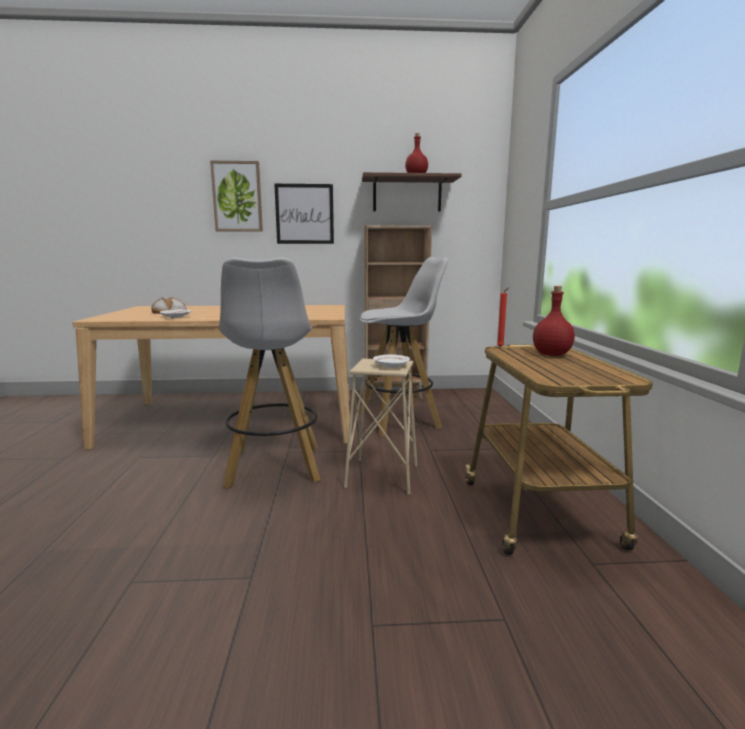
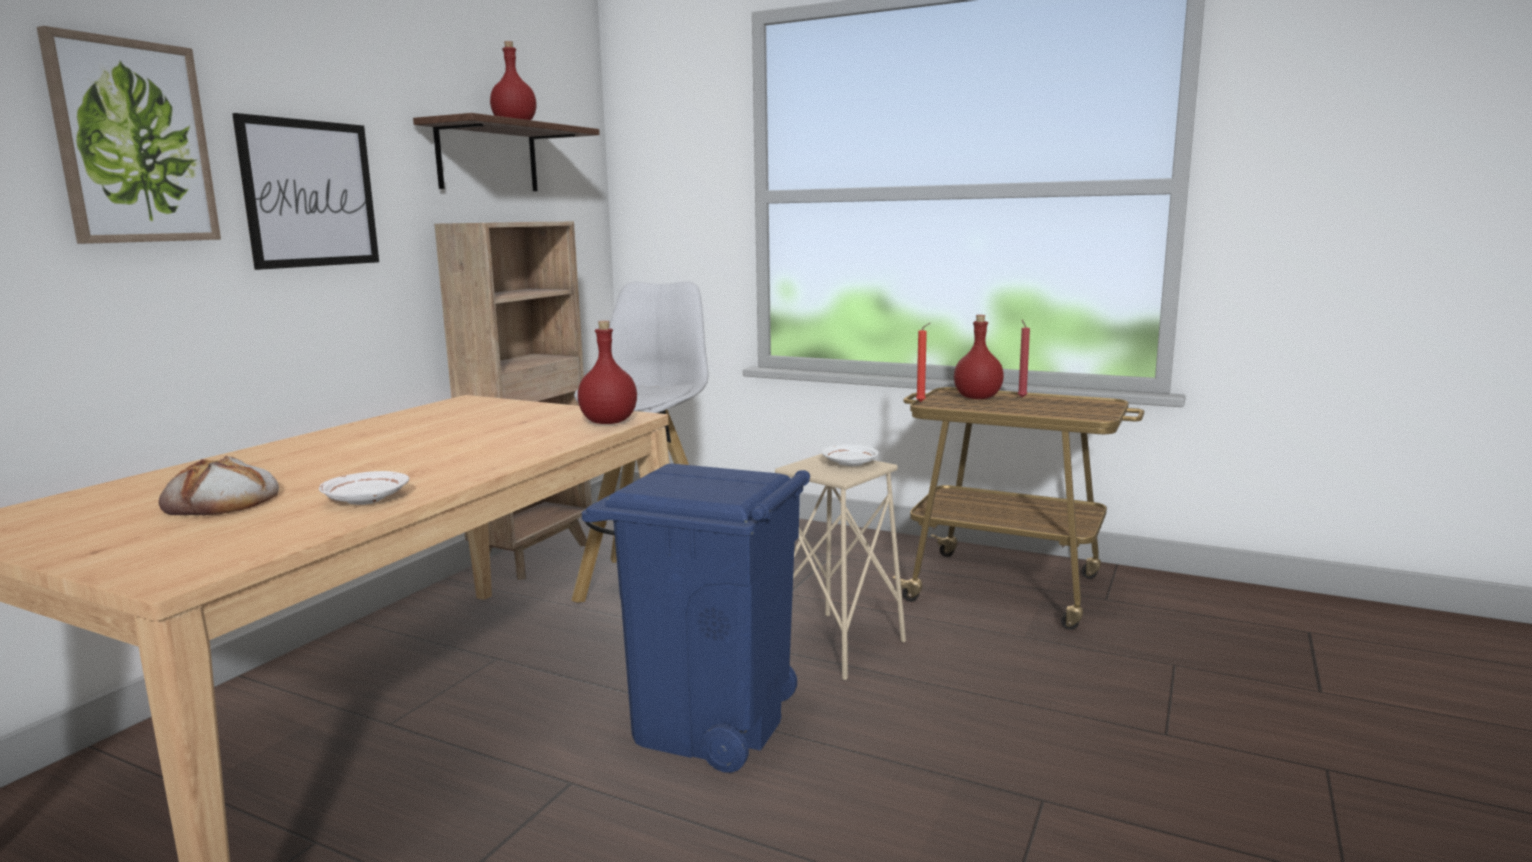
camera: 60 degrees left, 0 degrees up
(274, 467) = (709, 724): white stool -> blue trash can
(315, 317) = (610, 422): none -> red bottle
(583, 361) = (1021, 397): none -> red candle

